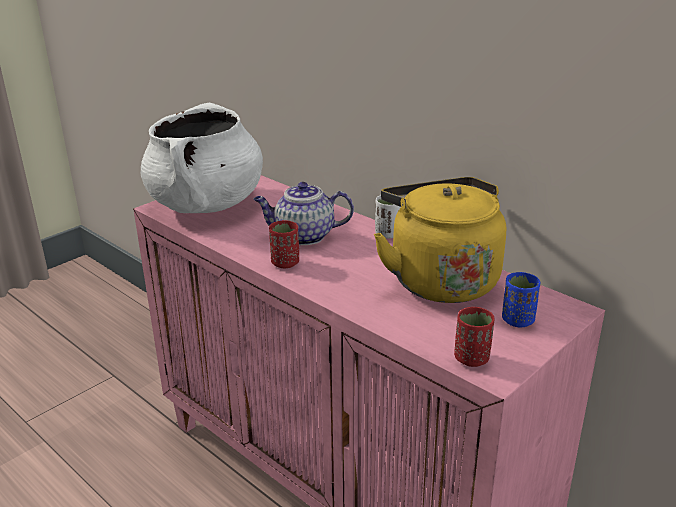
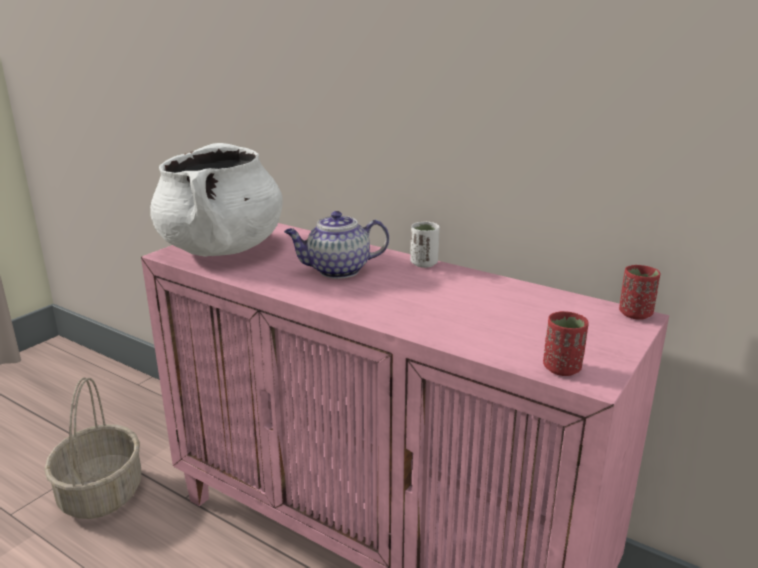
camera: 10 degrees left, 5 degrees down
(103, 411) = (100, 493): none -> basket
(285, 263) = (327, 295): red cup -> red cup (635, 314)
(440, 279) = (495, 299): yellow kettle -> none
(518, 320) = (590, 330): blue cup -> none

